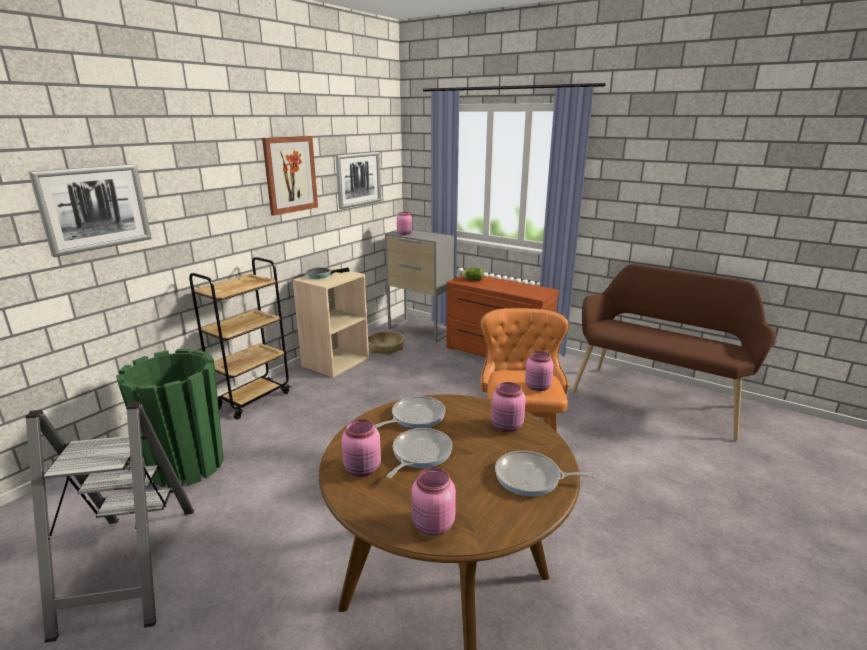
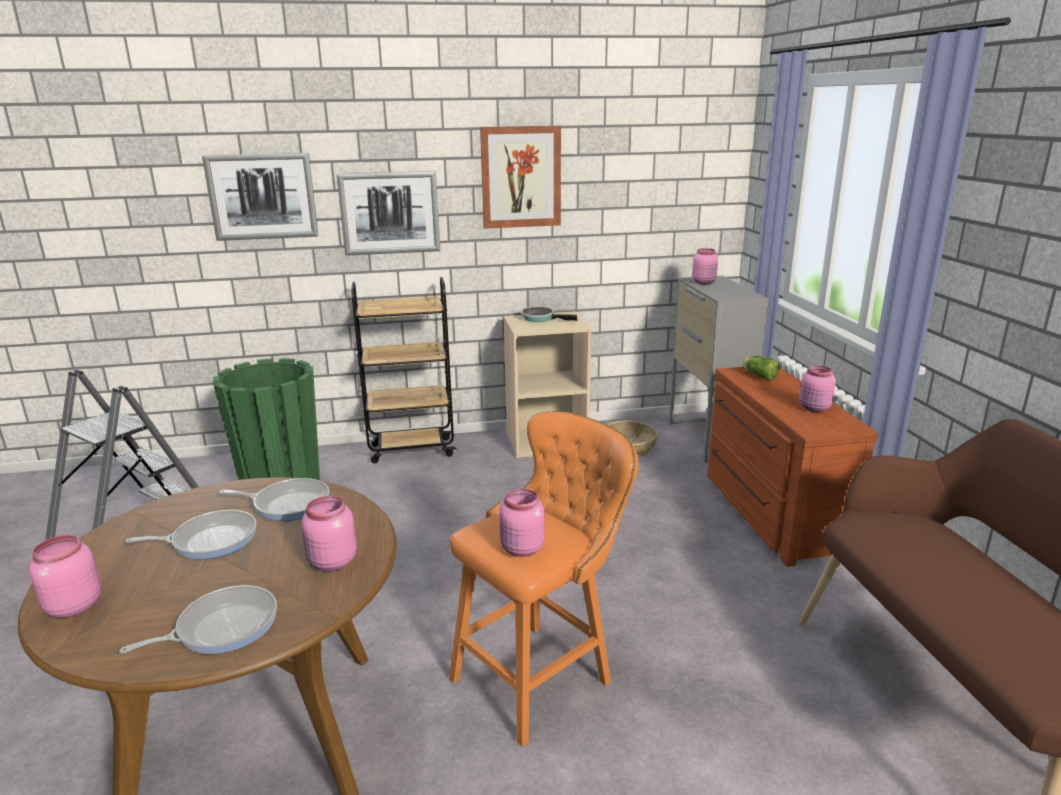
camera: 45 degrees right, 0 degrees up
(358, 179) = (647, 192): picture -> picture (390, 213)
(363, 469) = (150, 526): pink jar -> pink jar (814, 408)
(531, 478) = (222, 627): frying pan -> frying pan turned 90 degrees clockwise

